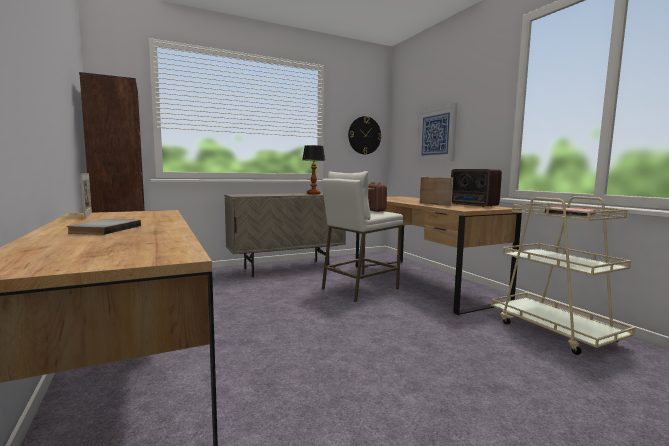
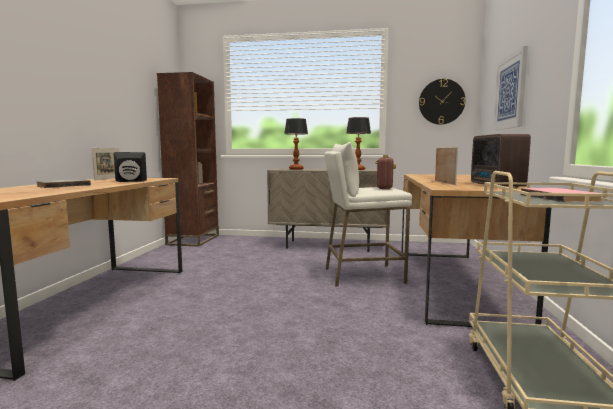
camera: 35 degrees right, 0 degrees up
(156, 217) = (130, 181): none -> black speaker
(254, 194) = (296, 169): none -> table lamp

